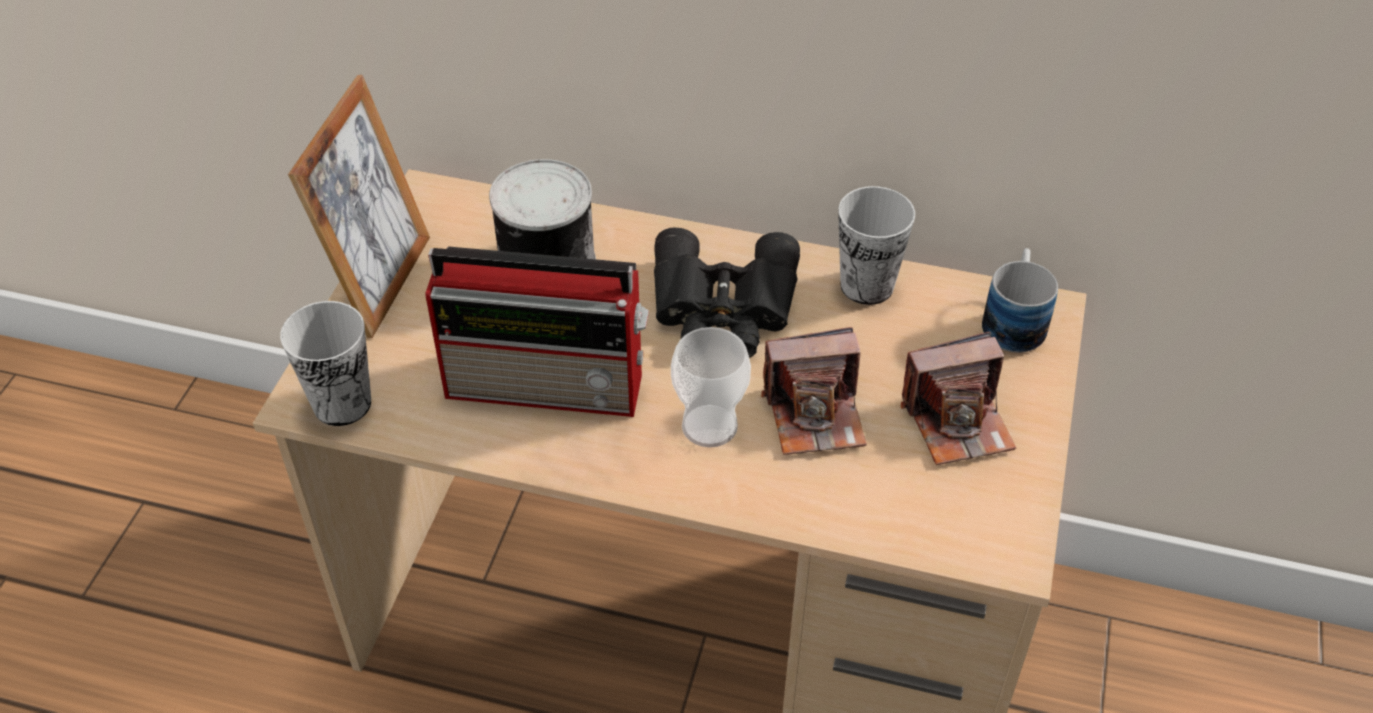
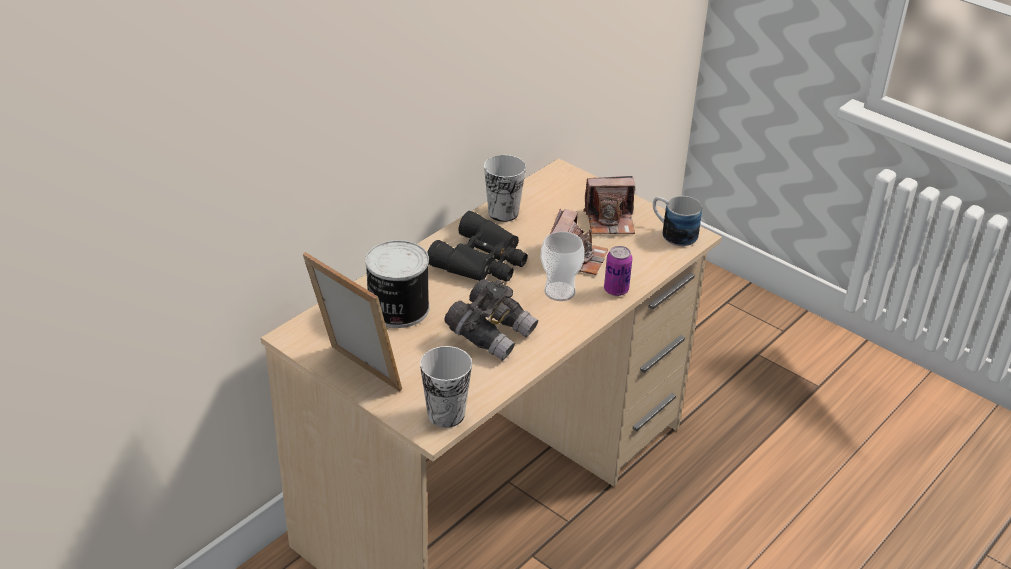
camera: 65 degrees left, 10 degrees down
(550, 384) = (491, 334): radio -> grey binoculars
(765, 496) = (616, 290): none -> can
(957, 422) = (610, 221): camera -> camera turned 75 degrees clockwise
(1014, 319) = (560, 182): mug -> mug (672, 233)

